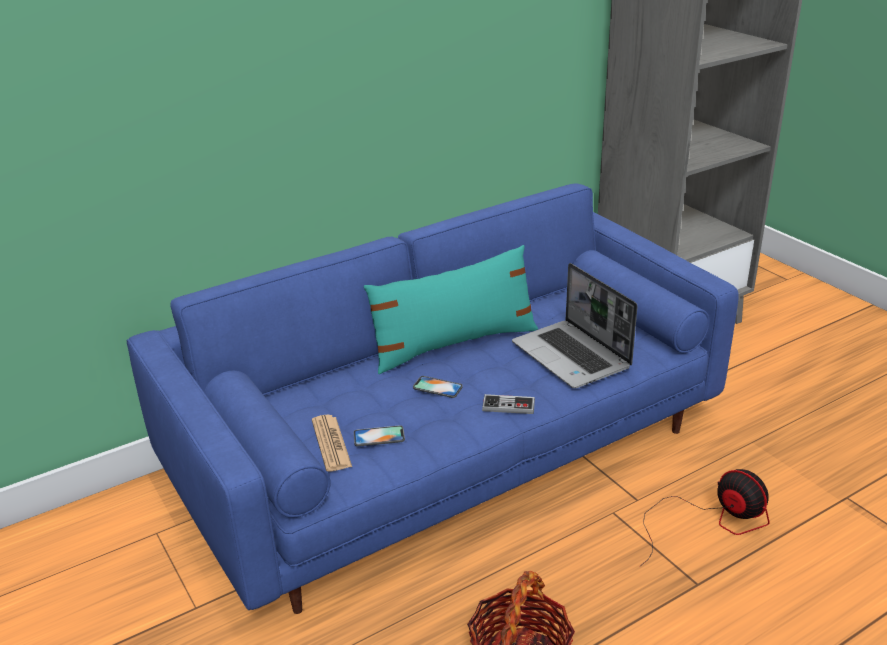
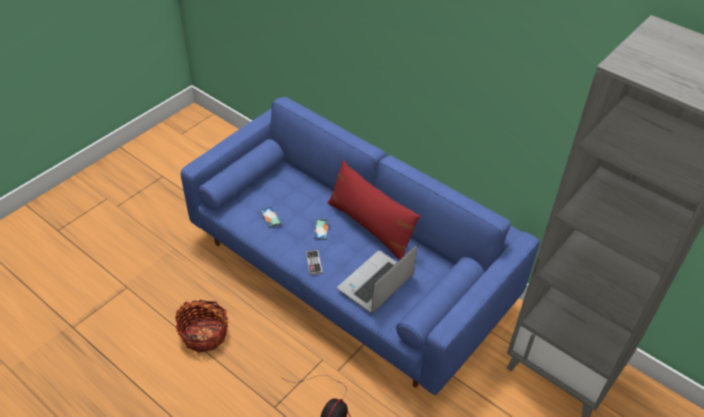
camera: 70 degrees right, 15 degrees up
(331, 443) = (260, 201): newspaper -> none
(454, 344) = (370, 227): turquoise pillow -> red pillow

